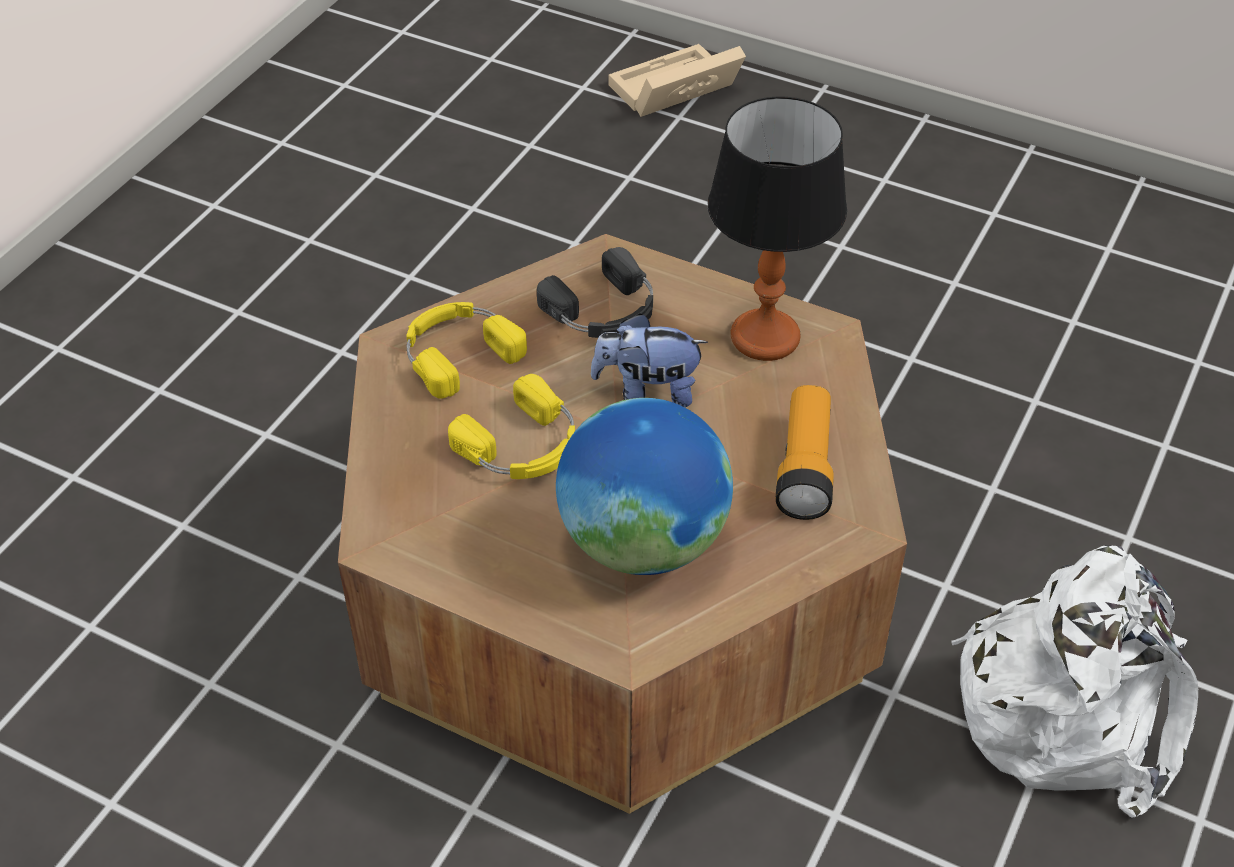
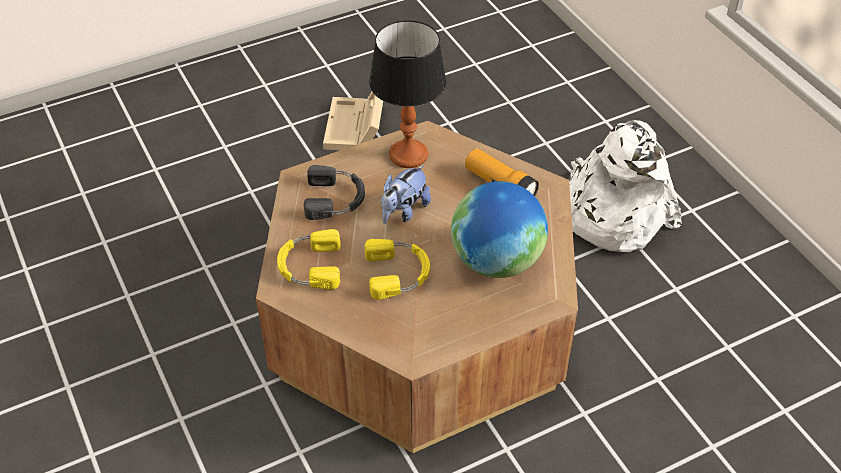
camera: 55 degrees left, 0 degrees up
(673, 92) = (111, 117): beige storage box -> beige storage box (356, 128)

